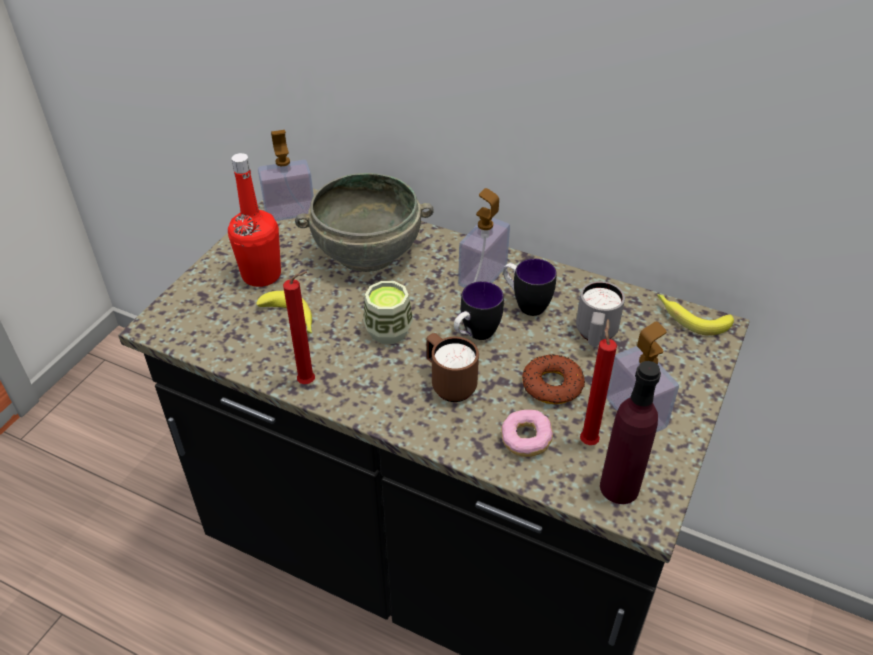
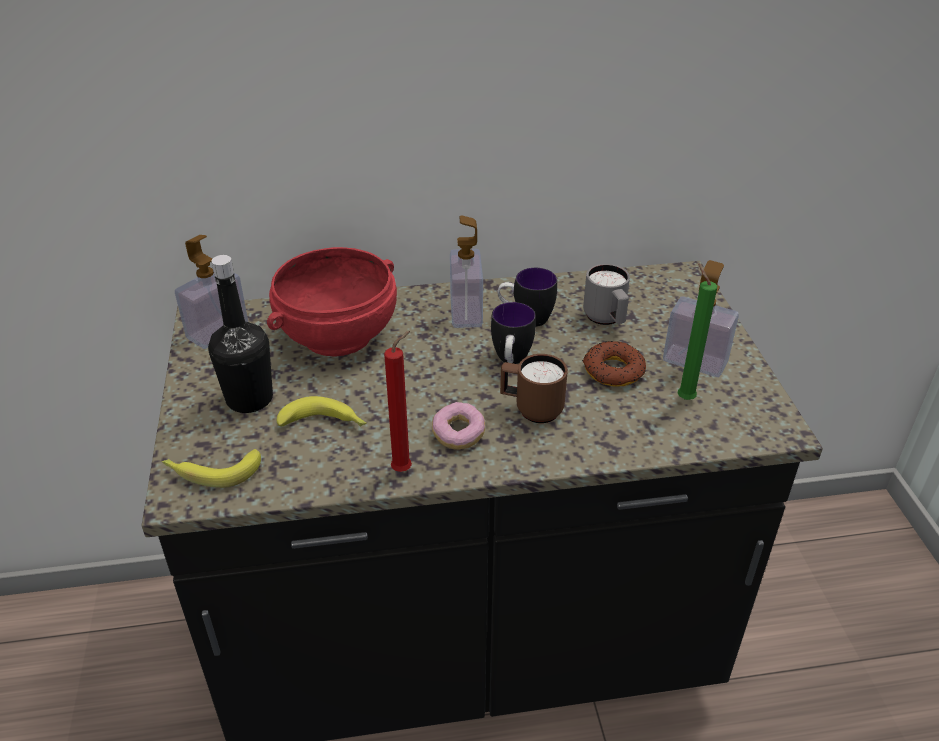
camera: 35 degrees left, 5 degrees down
(261, 275) = (249, 399): red bottle -> black bottle
(367, 253) = (339, 336): grey bowl -> red bowl
(388, 331) = (431, 392): cup -> none
(525, 440) = (638, 421): donut -> donut (458, 435)
(588, 440) = (683, 397): red candle -> green candle
(619, 487) = (741, 420): purple bottle -> none
(690, 317) = (659, 276): banana -> banana (211, 471)

